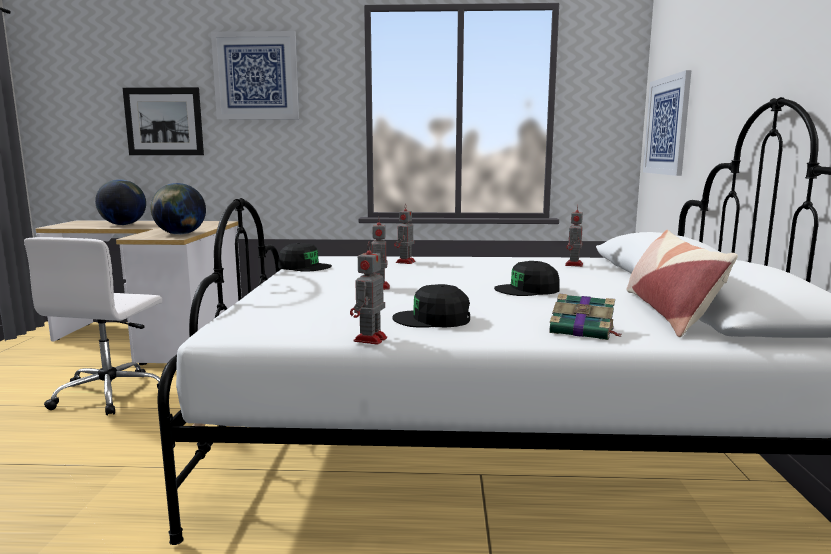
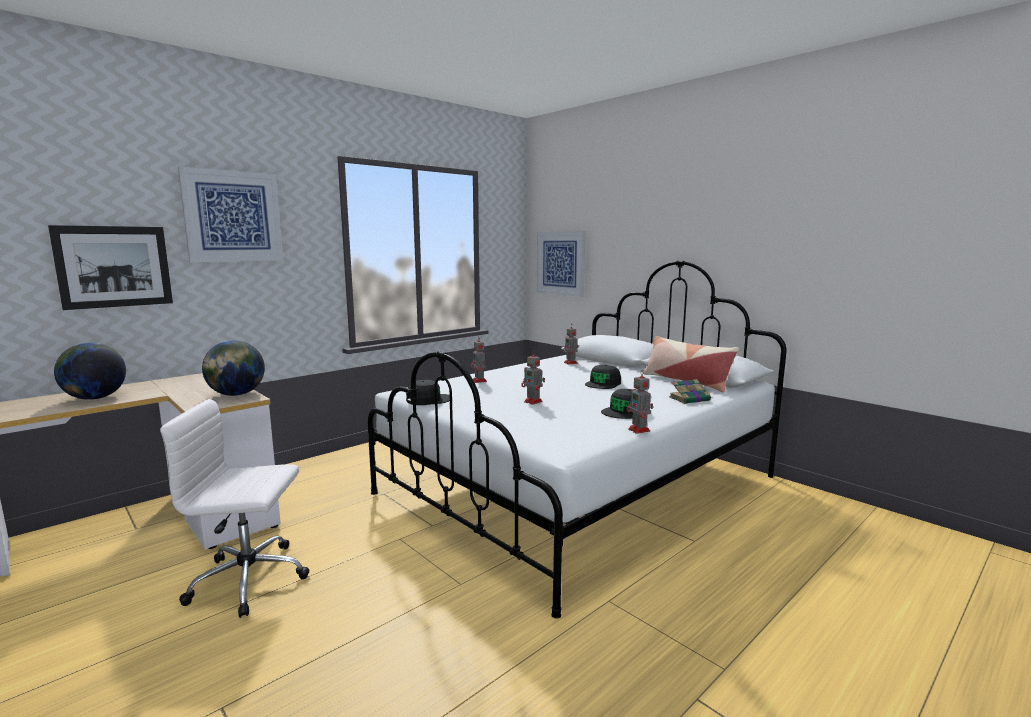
camera: 45 degrees left, 0 degrees up
(111, 394) = (251, 579): white office chair -> white office chair turned 120 degrees clockwise

